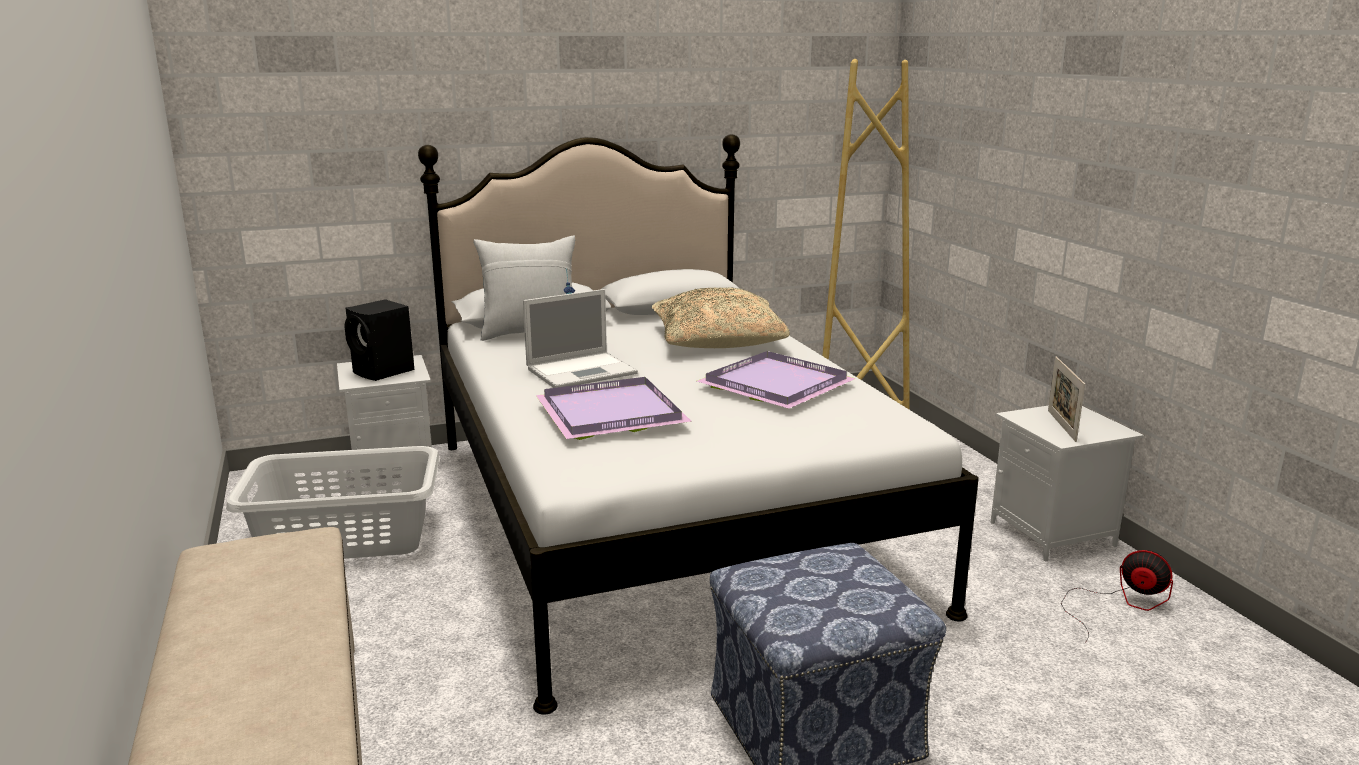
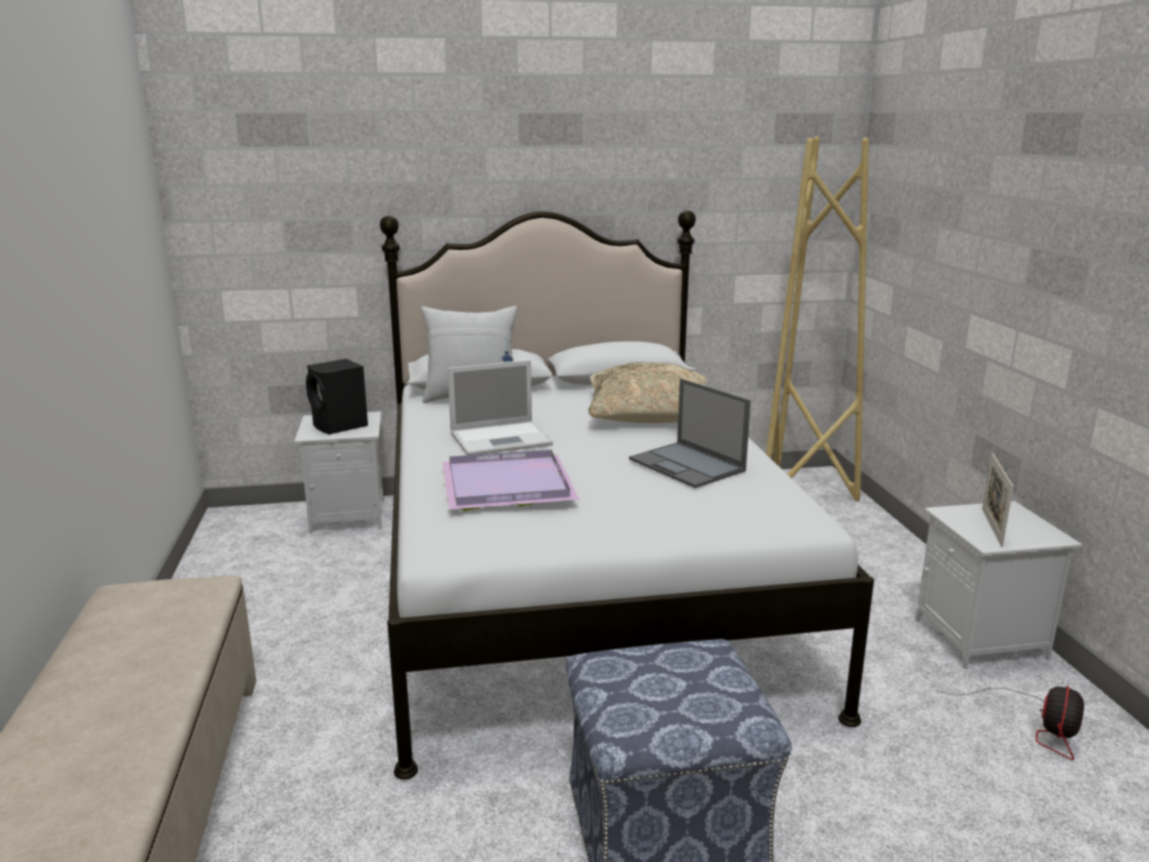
camera: 10 degrees right, 0 degrees up
(345, 537) = (284, 579): grey laundry basket -> none
(779, 385) = (688, 465): purple tray -> laptop
(1119, 603) = (1036, 725): fan -> fan turned 75 degrees clockwise

